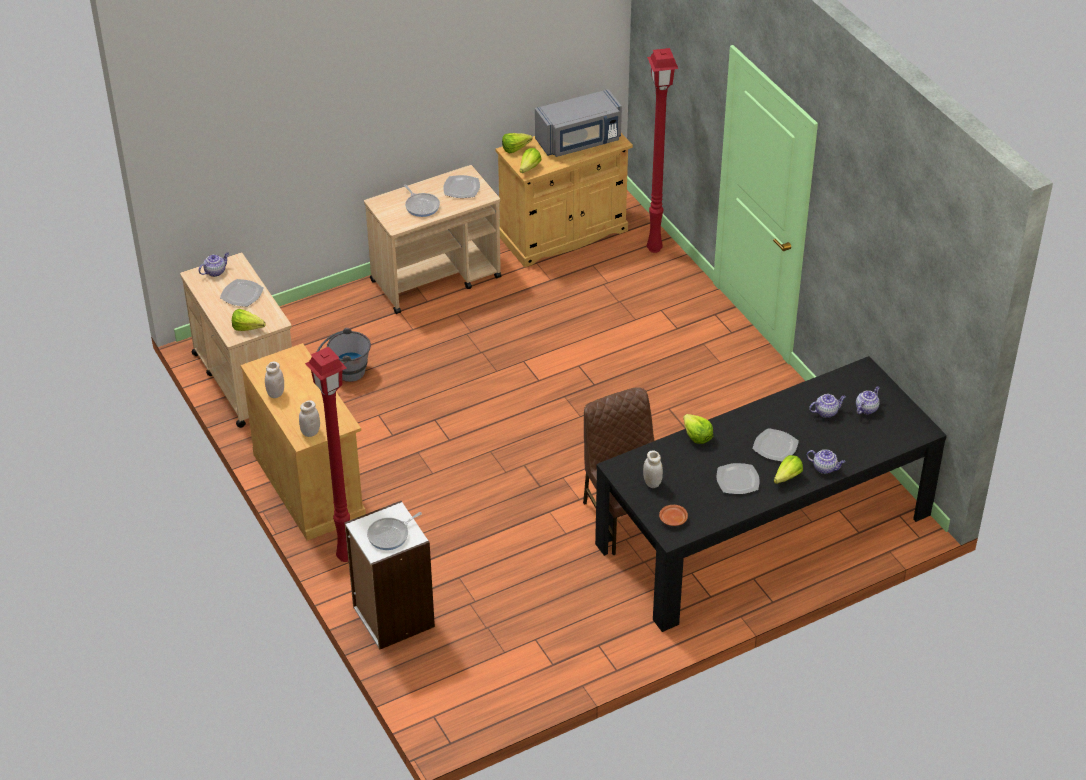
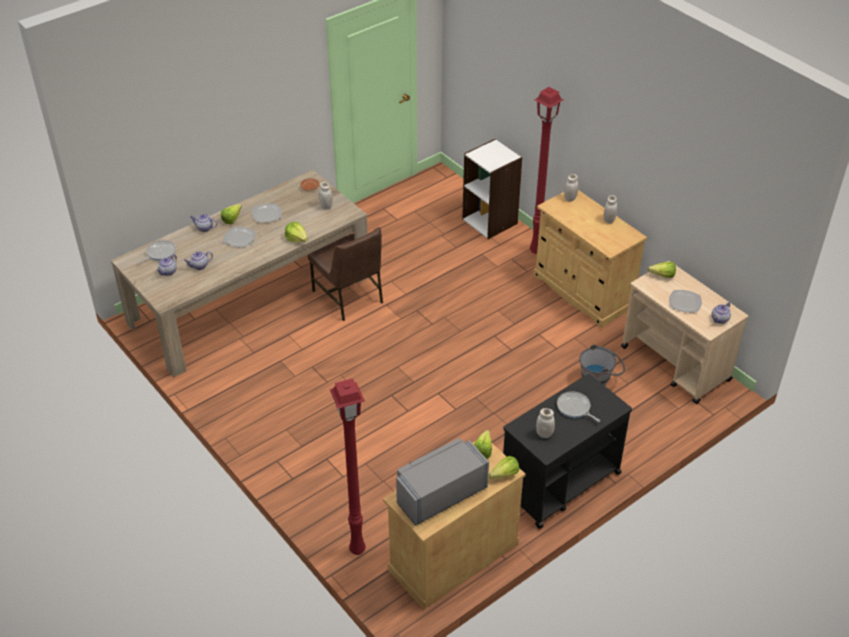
camera: 170 degrees right, 0 degrees up
(390, 535) = (490, 153): frying pan -> frying pan (159, 253)
(436, 279) = (559, 483): beige cart -> black cart
(462, 188) = (544, 434): plate -> white jar
(764, 529) = (250, 299): black dining table -> beige dining table

